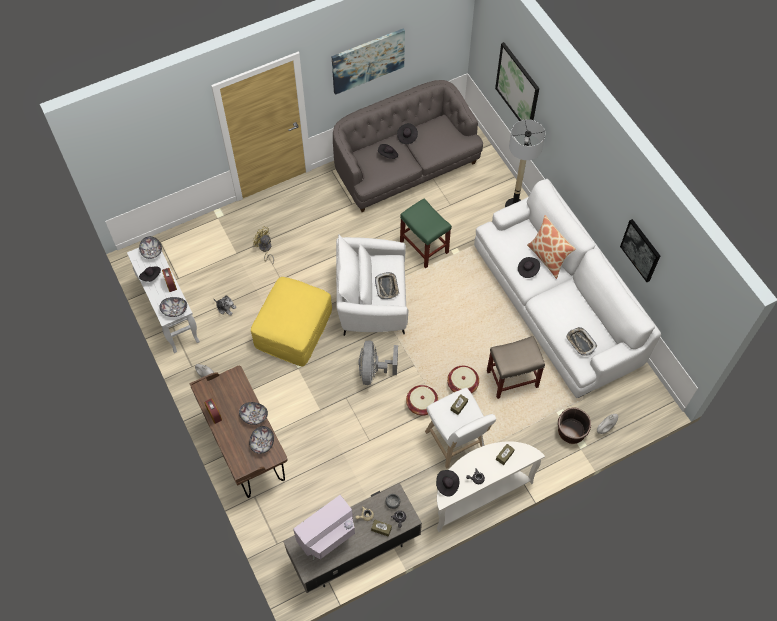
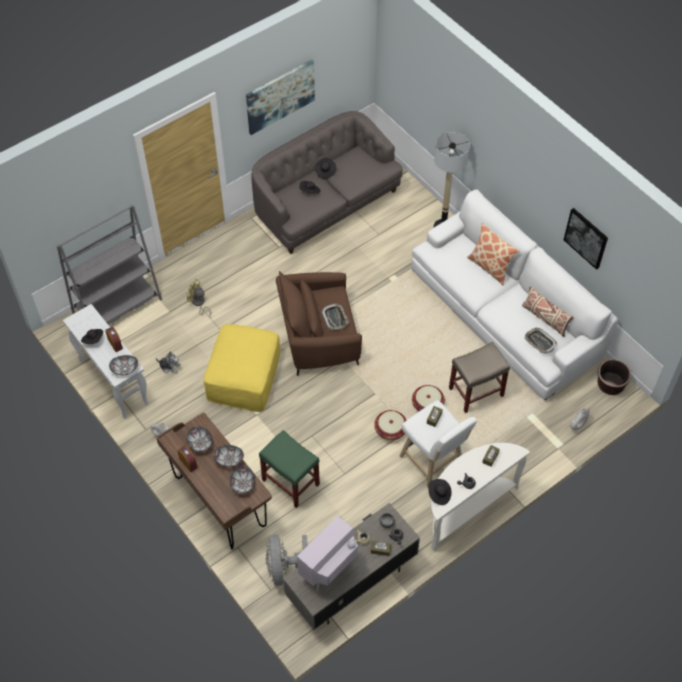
camera: 10 degrees left, 5 degrees down
(151, 252) = (88, 315): bowl -> bowl (200, 443)
(189, 241) = (117, 307): none -> grey bookcase
(371, 299) = (318, 336): white armchair -> brown armchair
(374, 371) = (335, 405): grey fan -> grey fan (283, 567)
(424, 247) = (361, 278): green stool -> green stool (291, 482)
(517, 87) = (433, 104): picture -> none
(528, 270) = (473, 281): black hat -> none
(571, 431) = (545, 433): brown planter -> brown planter (610, 384)
(590, 319) = (545, 318): none -> beige pillow

